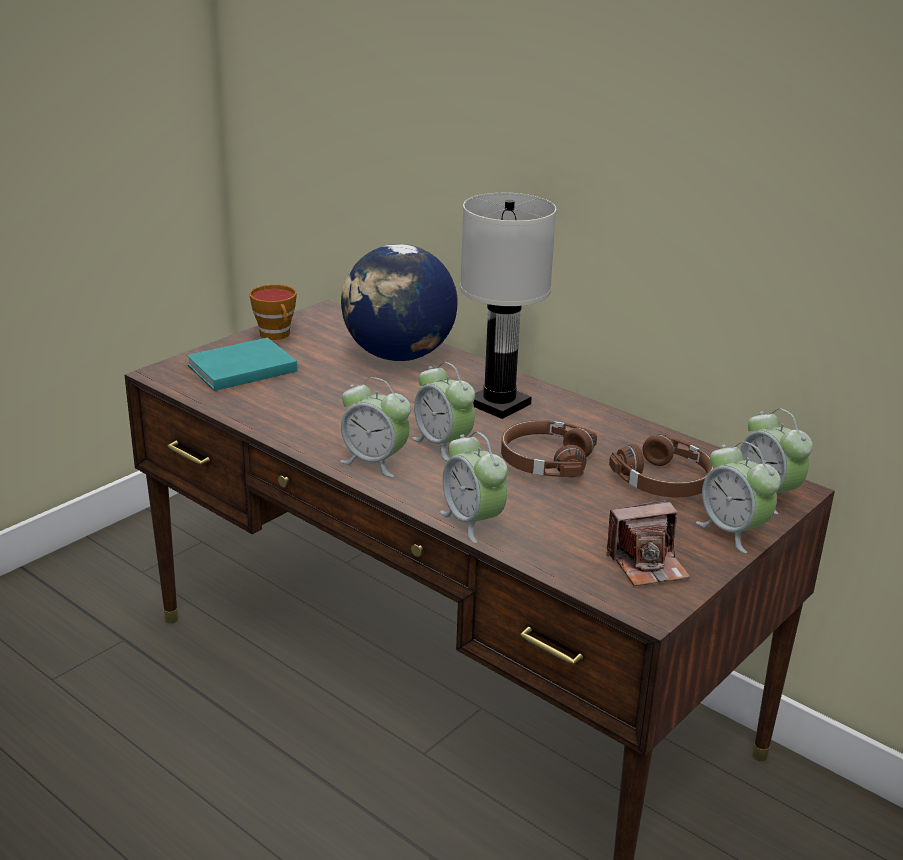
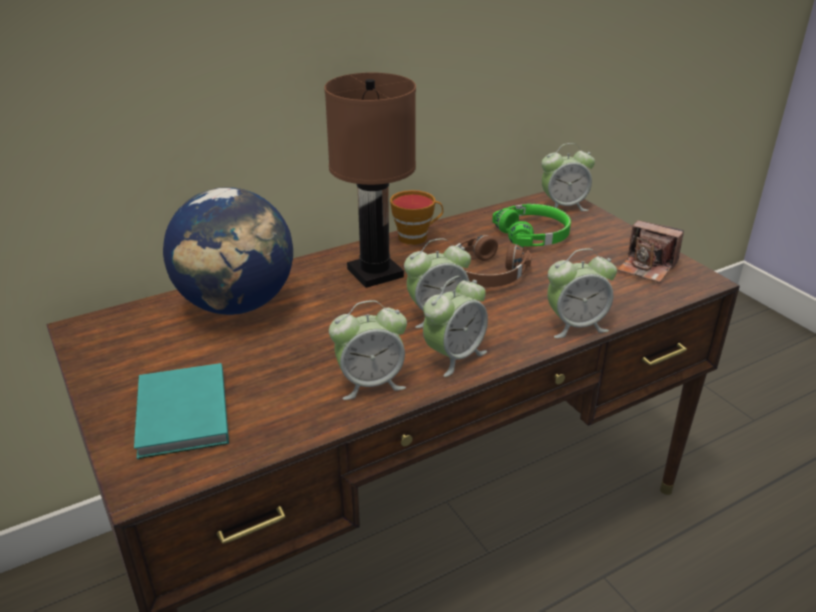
camera: 70 degrees left, 5 degrees up
(276, 335) = (112, 374): cup -> cup (416, 237)
(498, 404) = (374, 273): white table lamp -> brown table lamp
(647, 564) = (647, 267): camera -> camera turned 120 degrees clockwise
(665, 481) = (533, 235): brown headphones -> green headphones
(732, 532) = (608, 229): alarm clock -> alarm clock (370, 383)

